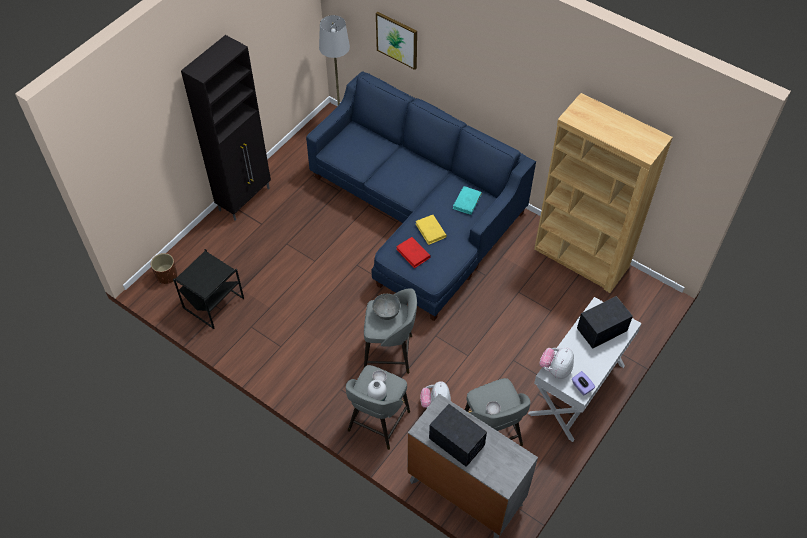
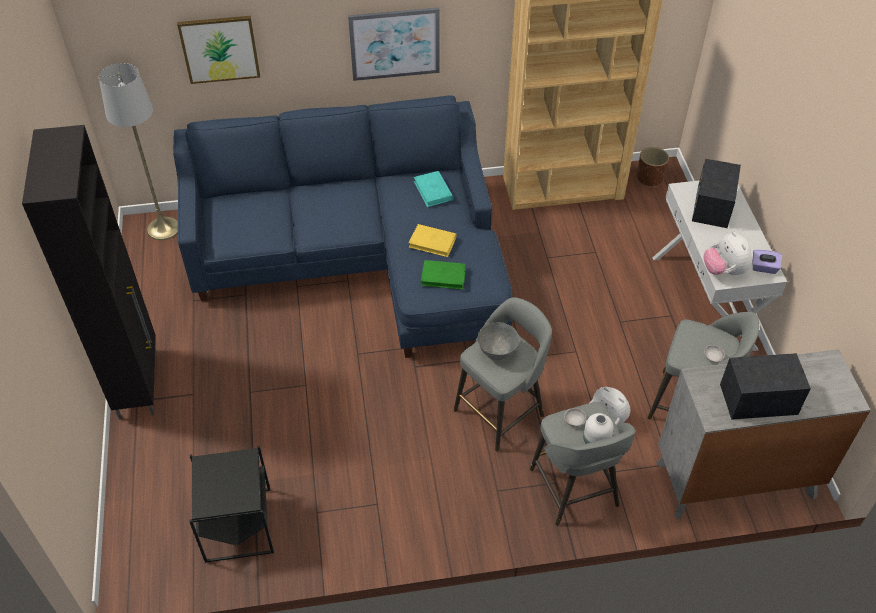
camera: 45 degrees left, 5 degrees down
(167, 276) = (137, 544): brown planter -> brown planter (650, 178)
(413, 253) = (443, 276): red book -> green book
(497, 97) = (394, 43): none -> picture

